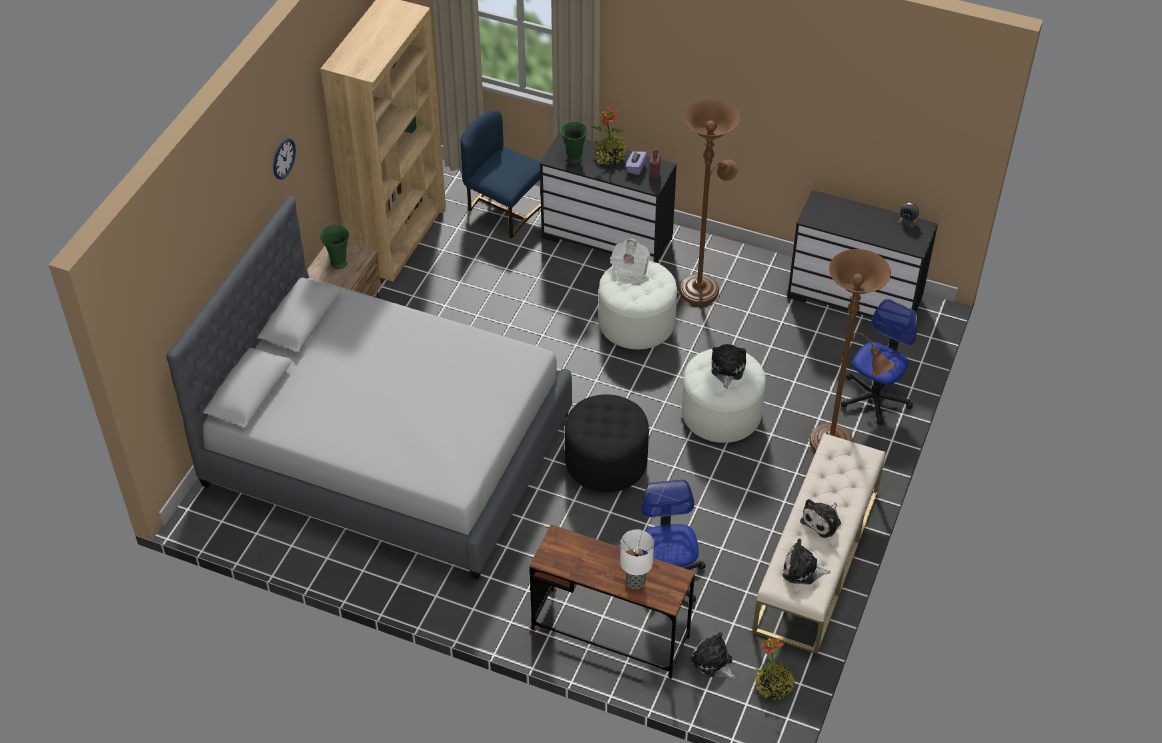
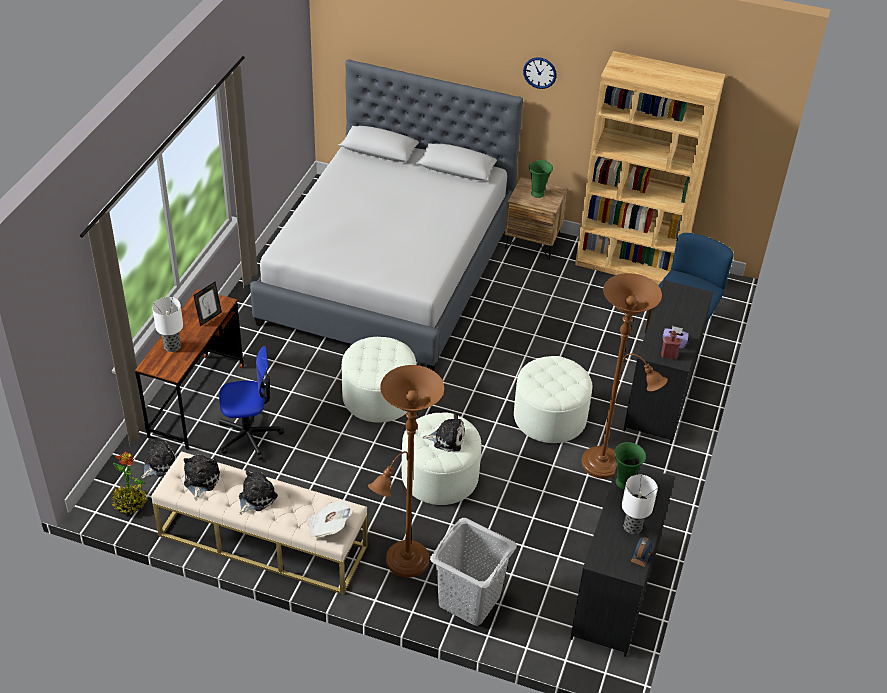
camera: 85 degrees right, 5 degrees down
(574, 159) = (675, 301): green vase -> green vase (624, 482)
(585, 548) = (209, 318): none -> picture frame
(606, 461) = (378, 397): black ottoman -> white ottoman
(610, 156) = (686, 325): potted plant -> none
(629, 270) = (570, 372): newspaper -> newspaper (328, 526)
(822, 521) = (255, 498): plush toy -> plush toy turned 90 degrees clockwise
(874, 222) = (633, 527): none -> table lamp
(874, 398) = (469, 601): office chair -> grey laundry basket

